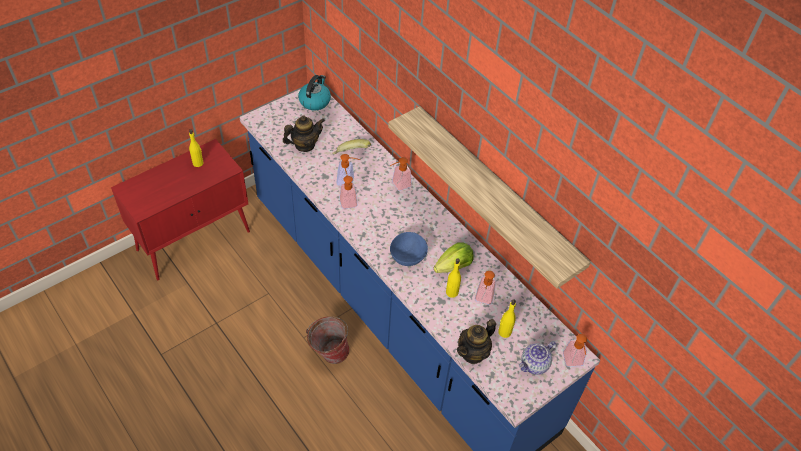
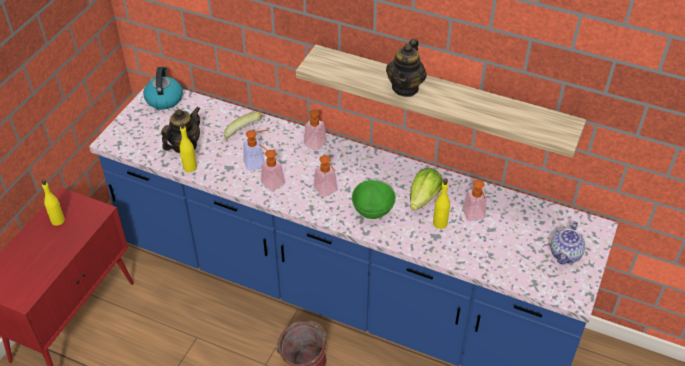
camera: 25 degrees left, 5 degrees down
(408, 257) = (373, 209): blue bowl -> green bowl
(473, 353) = (502, 270): teapot -> teapot (405, 88)
(504, 332) = (516, 237): yellow bottle -> yellow bottle (189, 167)
(573, 362) = (597, 236): soap dispenser -> soap dispenser (327, 192)

